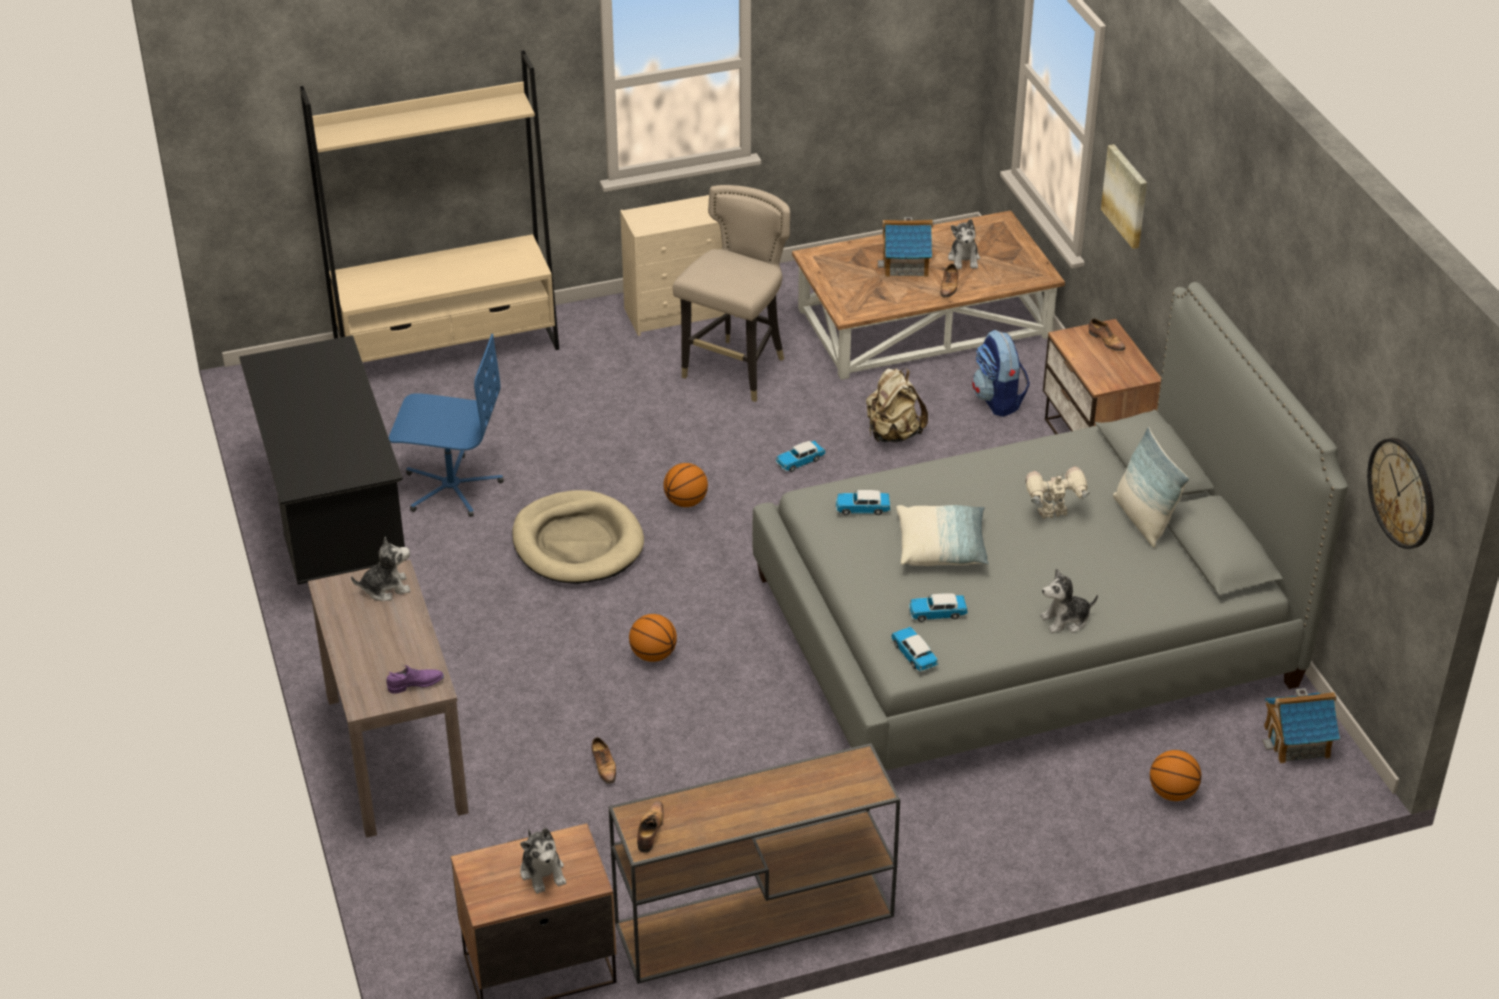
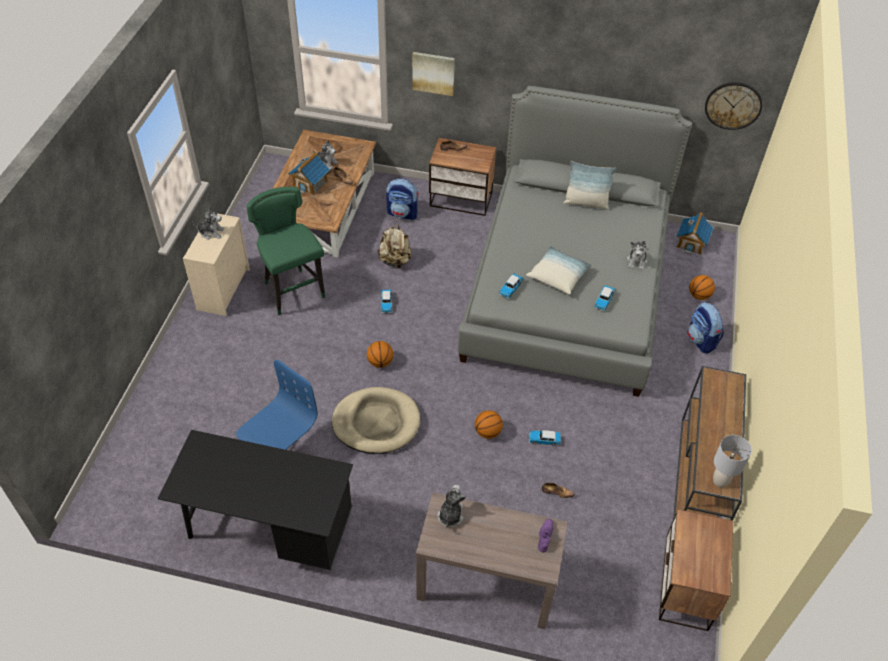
camera: 60 degrees left, 10 degrees up
(448, 350) = (156, 403): beige bookcase -> none
(543, 872) = (705, 545): plush toy -> plush toy (211, 232)
(650, 831) = (720, 481): shoe -> grey table lamp
(736, 371) = (293, 292): beige stool -> green stool
(914, 655) = (627, 323): toy car -> toy car (544, 440)
(1053, 515) = (562, 228): toy robot -> none
(1066, 829) = (701, 341): none -> backpack

